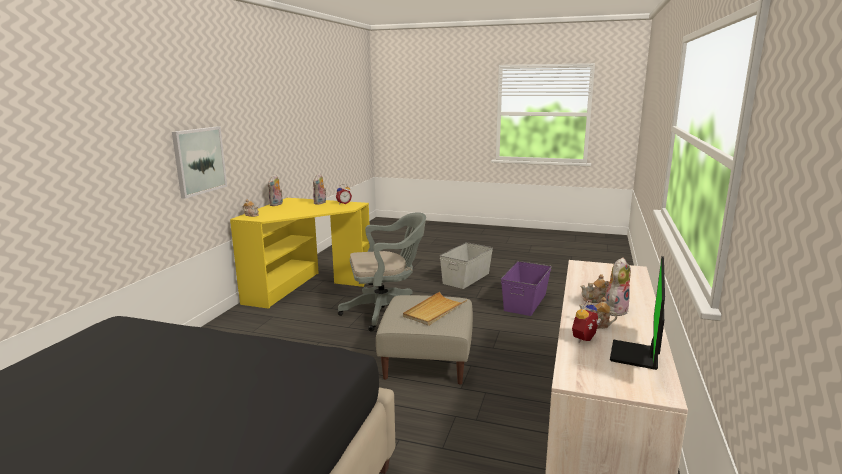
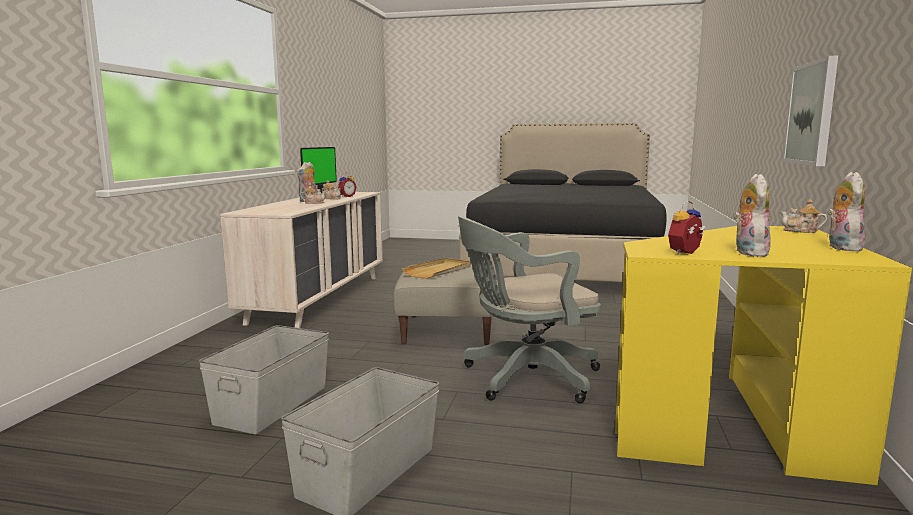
camera: 175 degrees right, 5 degrees down
(525, 302) = (271, 404): purple storage box -> grey storage box

